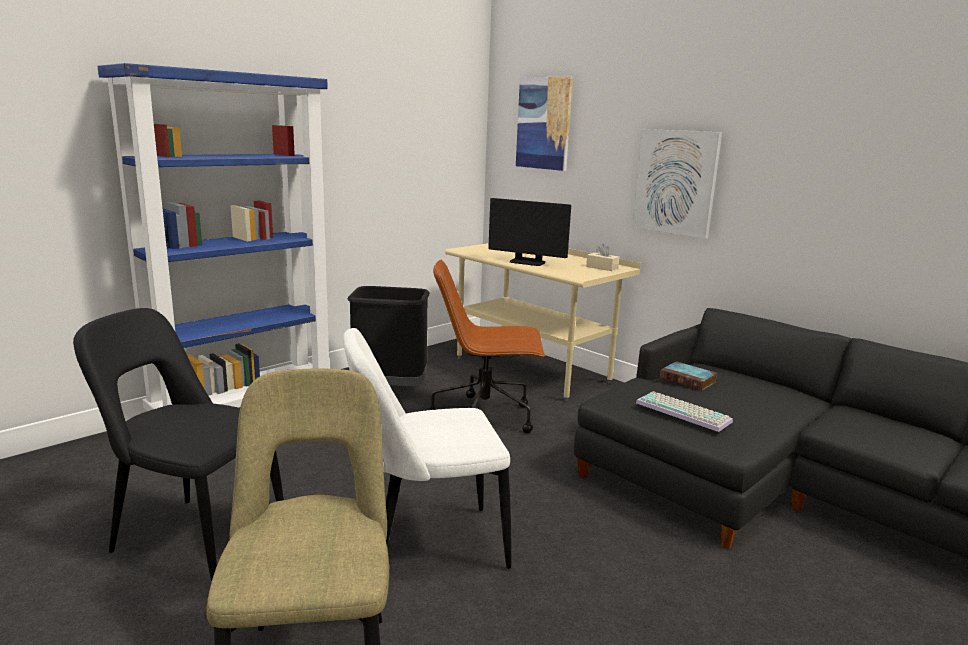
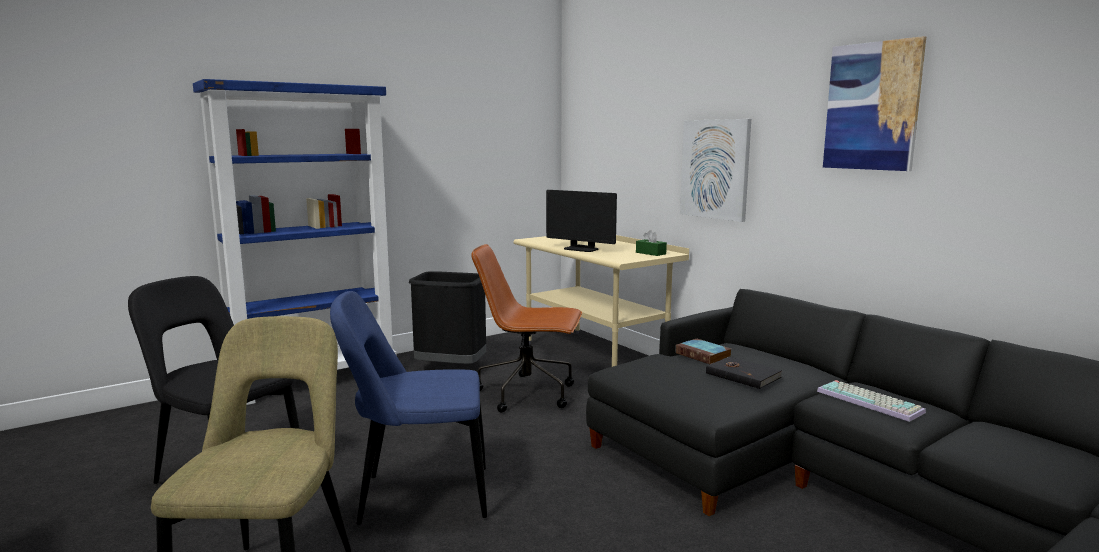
camera: 10 degrees right, 5 degrees down
(425, 547) = (418, 496): white chair -> blue chair
(544, 123) = (605, 121): picture -> picture (872, 106)
(602, 267) = (650, 253): beige tissue box -> green tissue box
(684, 412) = (681, 382): keyboard -> keyboard (871, 401)
(740, 402) = (743, 375): none -> black book

